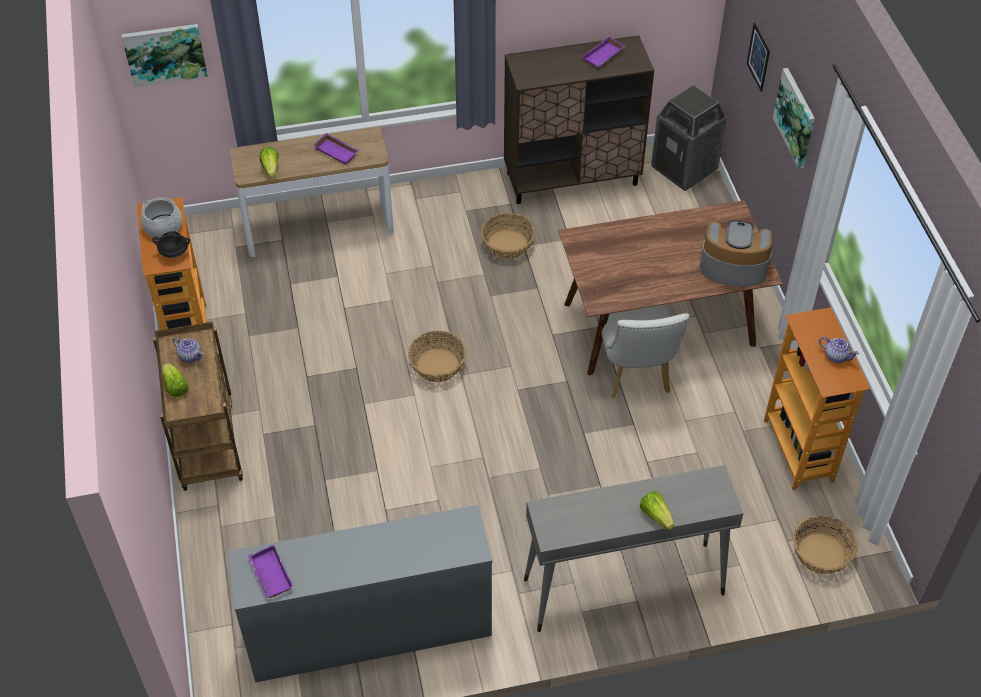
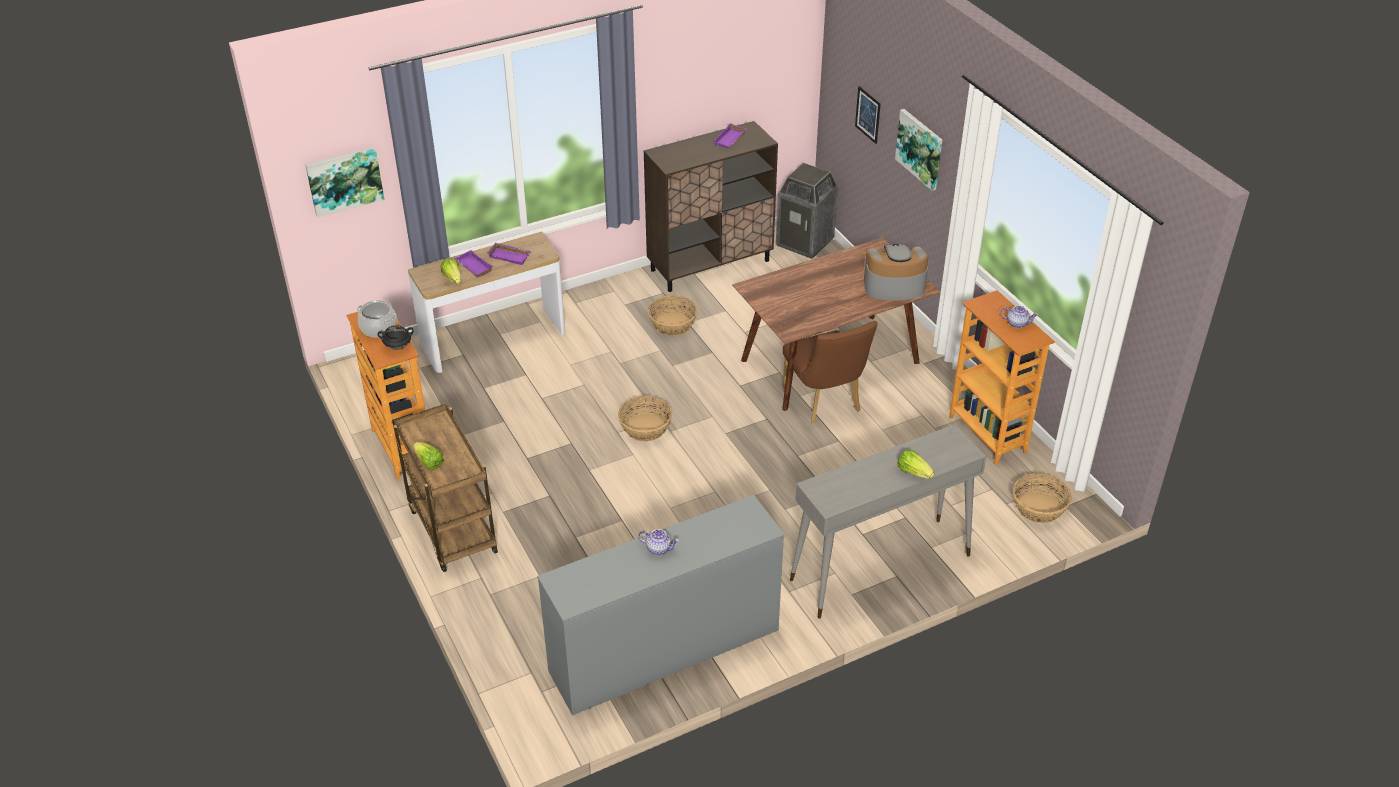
camera: 15 degrees left, 10 degrees down
(190, 356) = (434, 436): teapot -> teapot (659, 548)
(269, 574) = (584, 586): purple tray -> purple tray (473, 267)
(635, 374) = (824, 403): white chair -> brown chair

